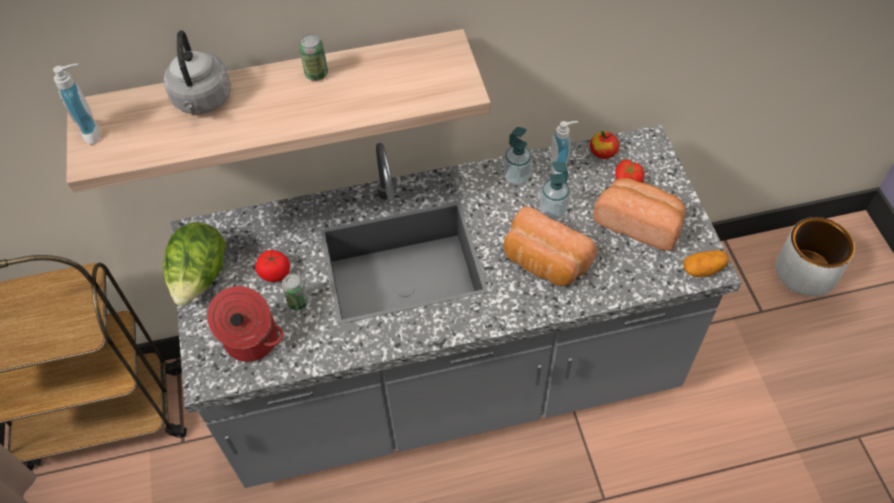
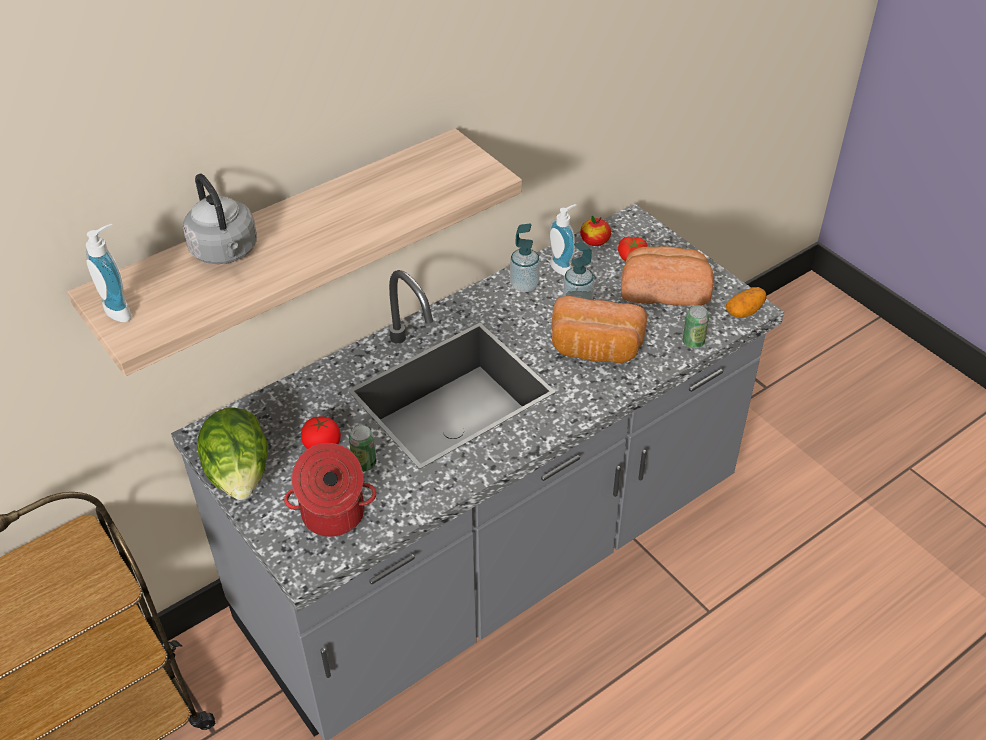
camera: 25 degrees left, 10 degrees down
(316, 74) = (333, 199): can -> can (693, 342)
(805, 273) = (787, 341): white planter -> none

